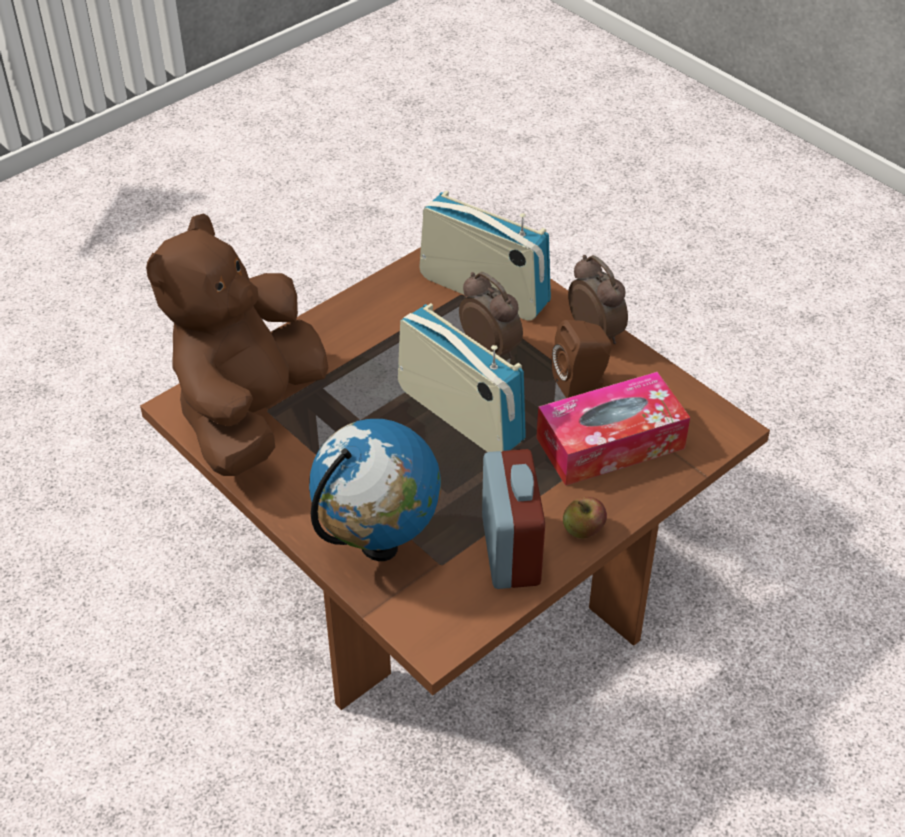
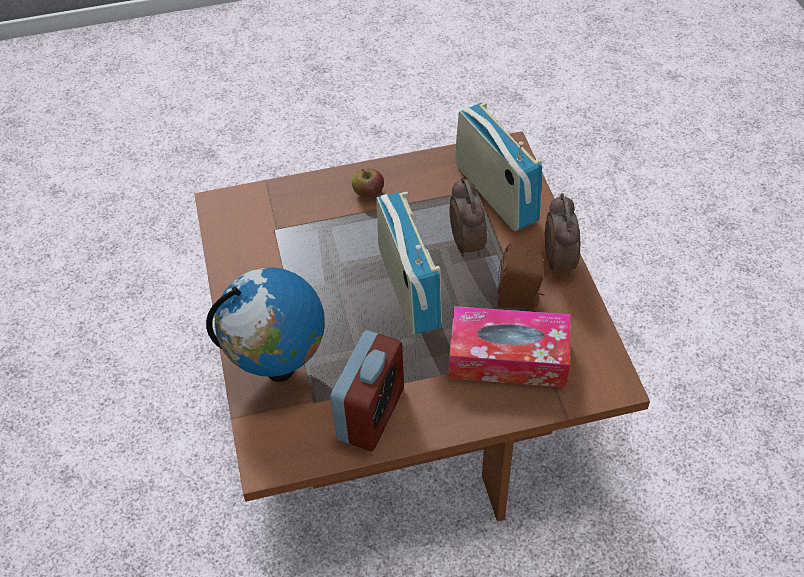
camera: 30 degrees right, 5 degrees up
(249, 414) = (260, 228): brown plush toy -> none
(583, 530) = (437, 421): apple -> apple (368, 192)

